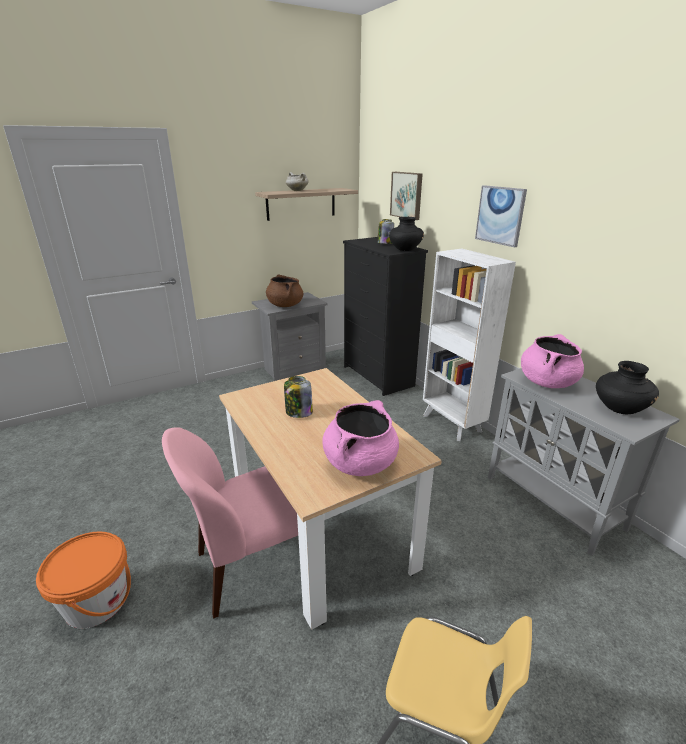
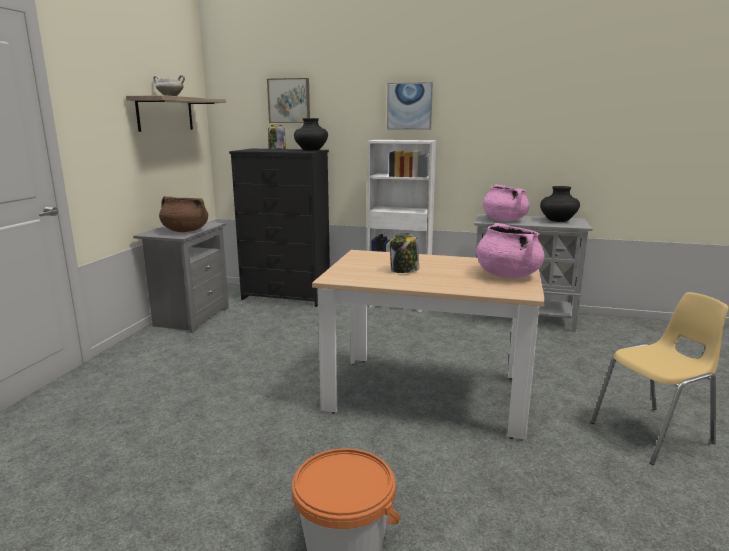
camera: 45 degrees left, 10 degrees down
(253, 565) = (424, 438): pink chair -> none

